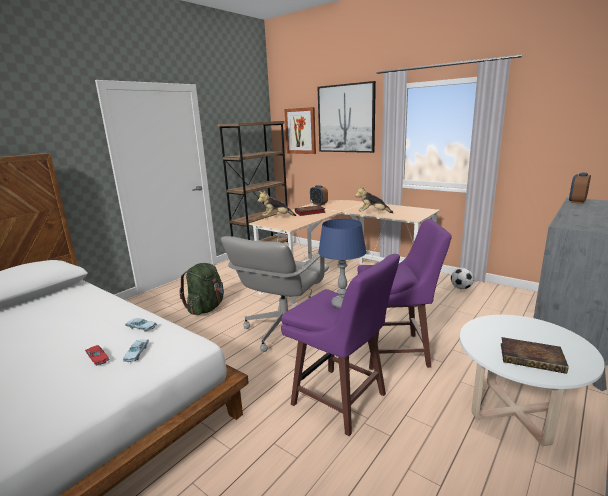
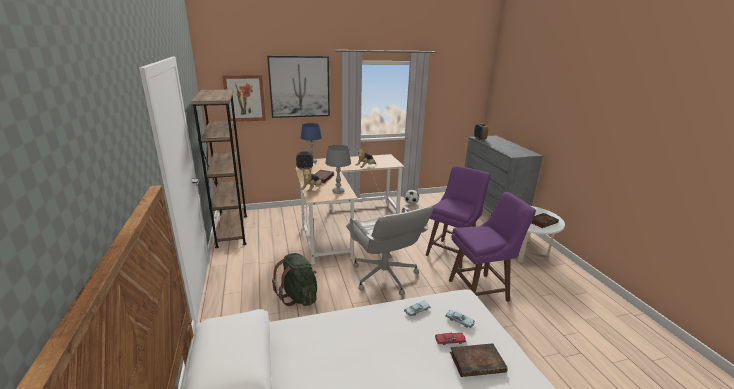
camera: 55 degrees left, 5 degrees up
(64, 383) = (478, 362): none -> book
(290, 223) = (338, 191): none -> grey table lamp
(342, 304) = (485, 231): blue table lamp -> blue table lamp (312, 162)

